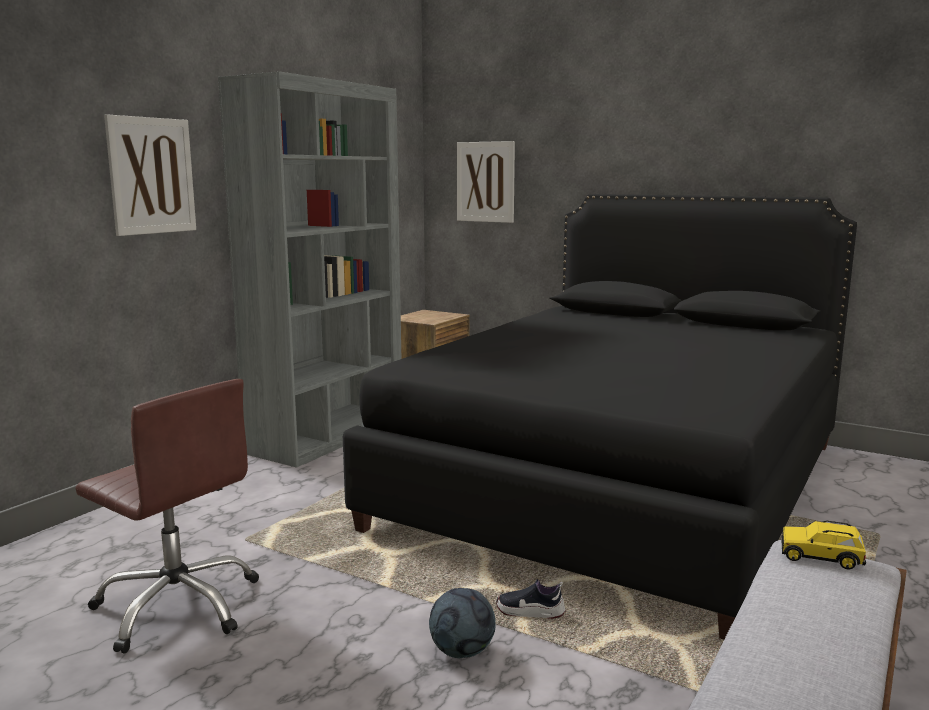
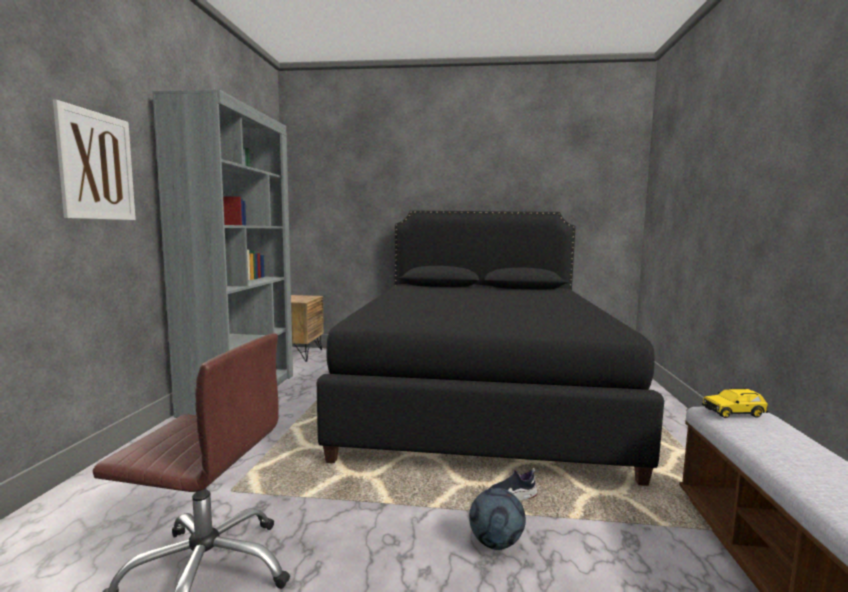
camera: 25 degrees left, 5 degrees down
(485, 182) = (332, 203): picture -> none

